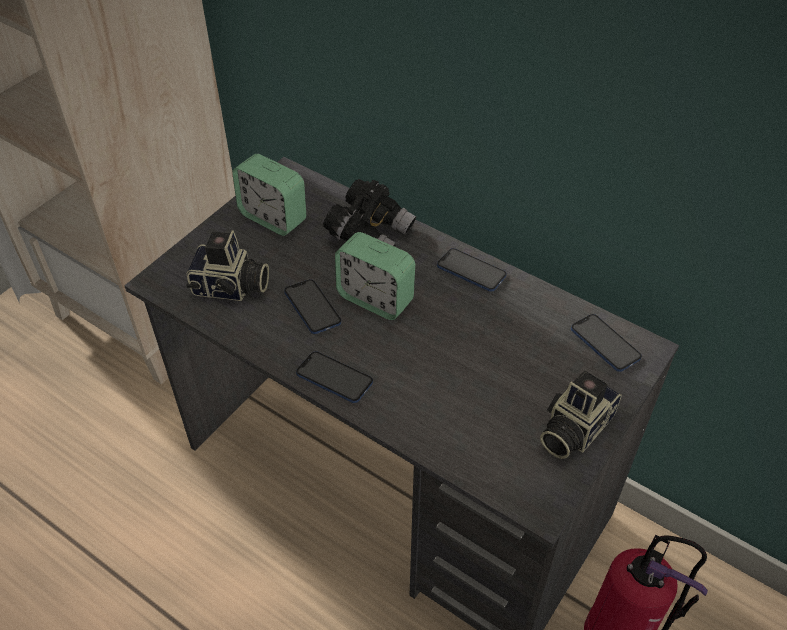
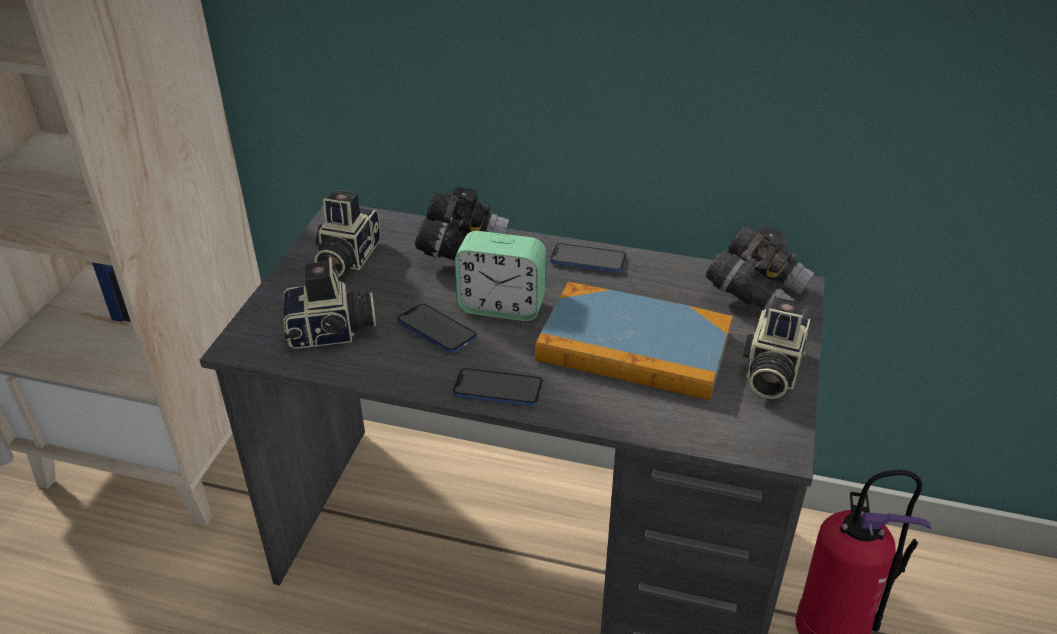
camera: 20 degrees left, 10 degrees down
(273, 217) = (346, 257): alarm clock -> camera
(466, 370) = (634, 347): none -> book
(605, 344) = (756, 291): phone -> grey binoculars

